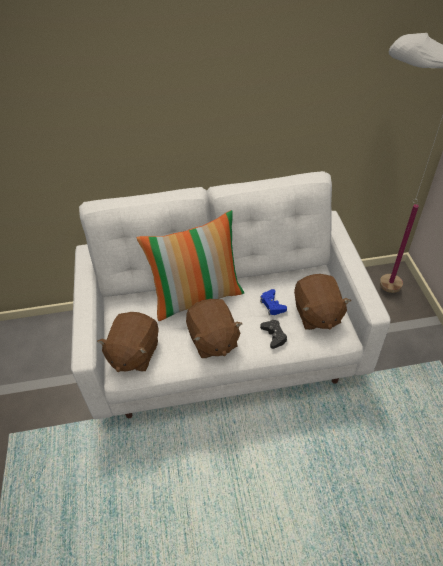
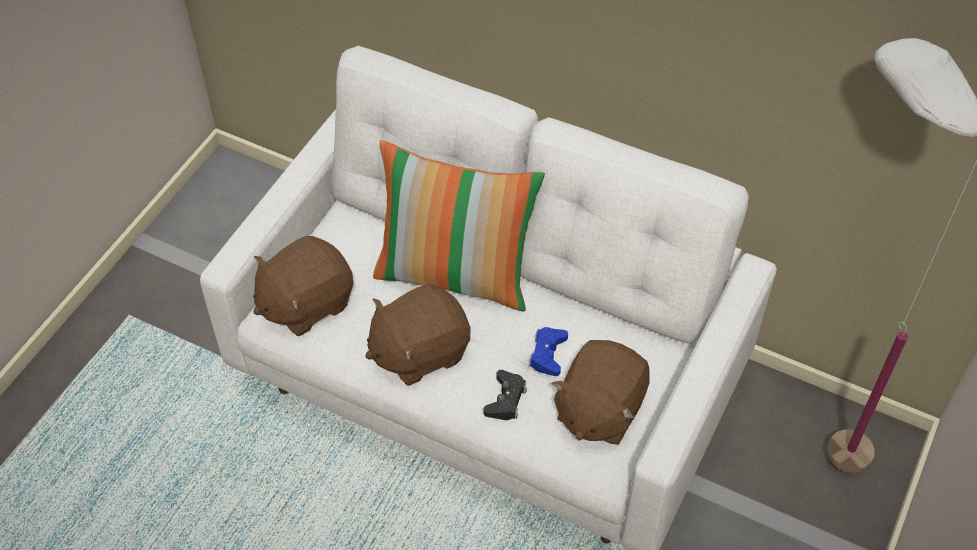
camera: 35 degrees right, 5 degrees up
(212, 340) = (419, 351): brown plush toy -> brown plush toy turned 45 degrees clockwise

